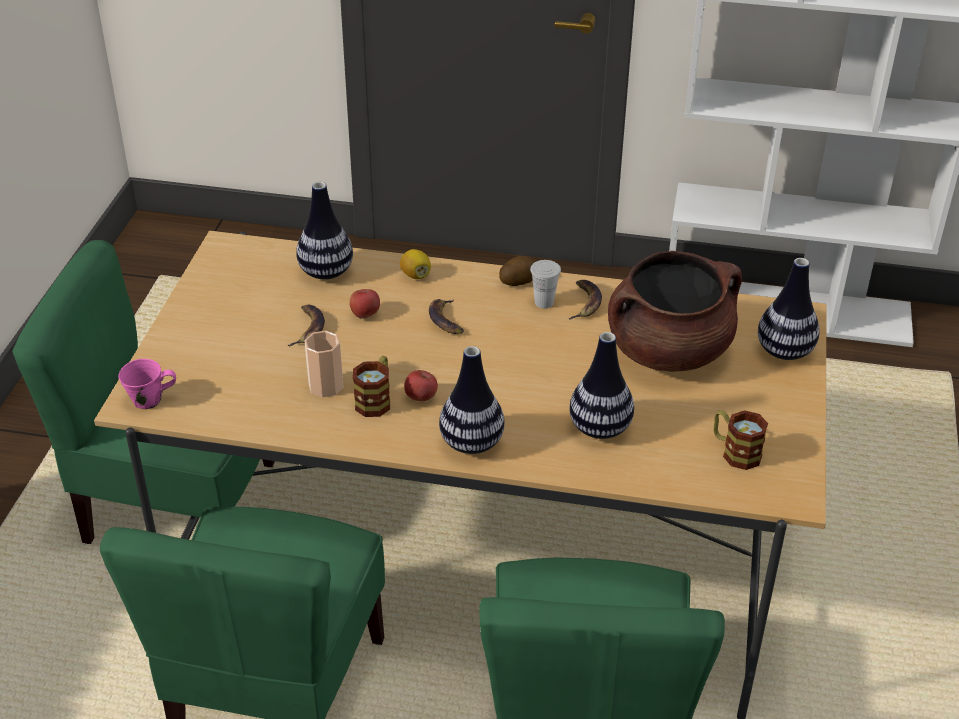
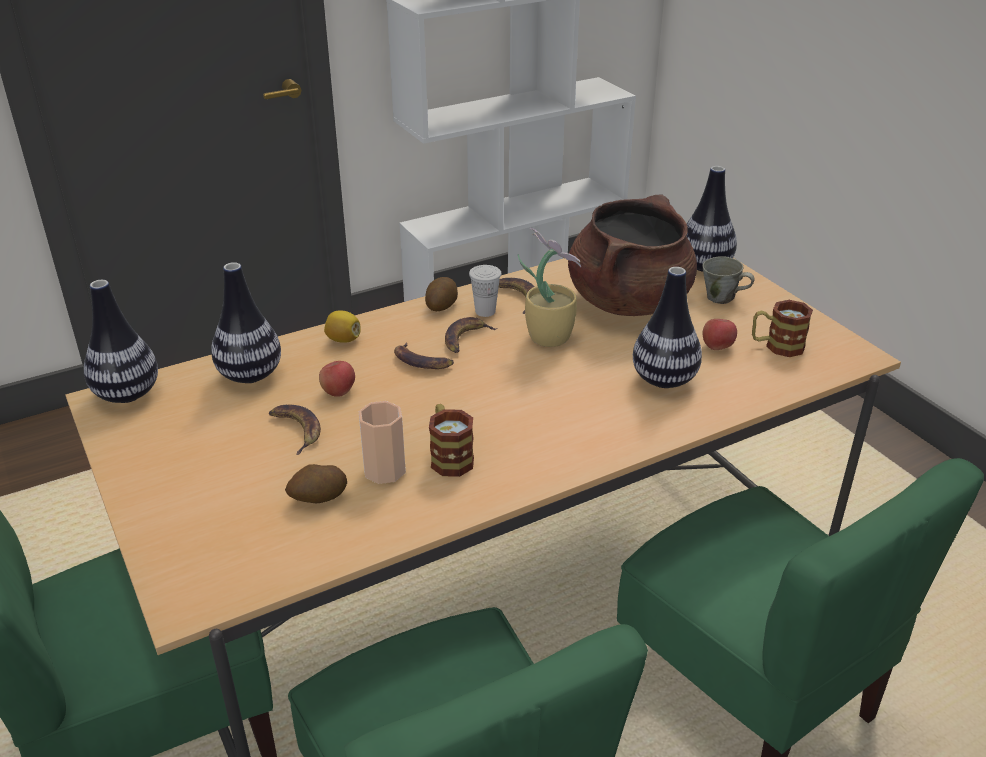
camera: 40 degrees left, 5 degrees down
(149, 400) = (203, 587): pink mug -> none
(267, 382) = (318, 498): none -> potato
(421, 397) = (487, 433): apple -> apple (717, 347)
(471, 443) = (583, 446): vase -> vase (127, 394)
(500, 318) = (466, 339): none -> banana
(563, 347) = (548, 336): none -> potted plant
(754, 387) = (722, 298): none -> grey mug

